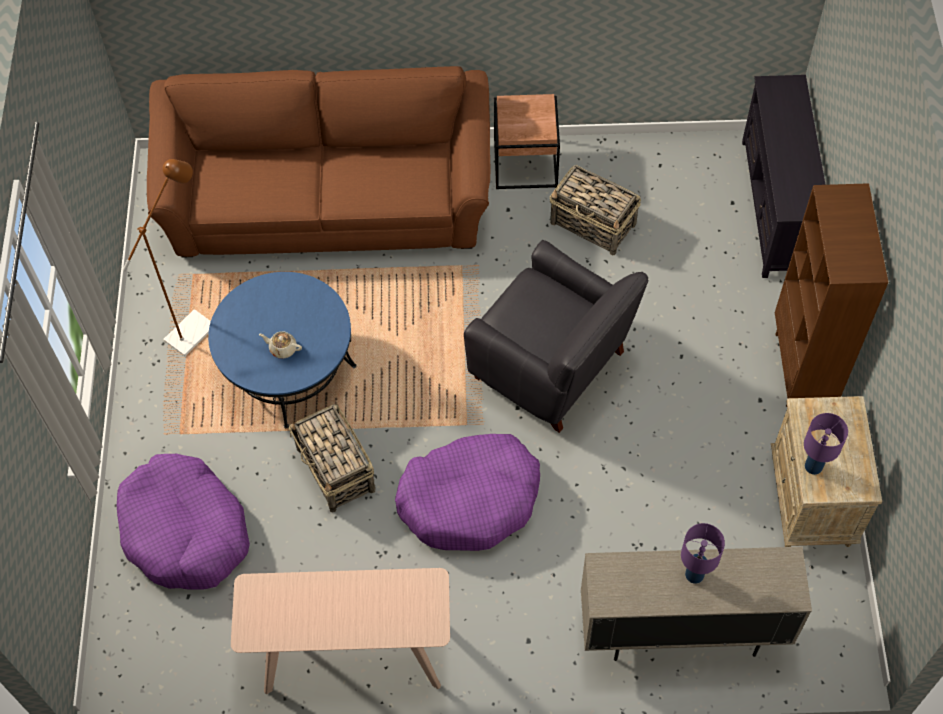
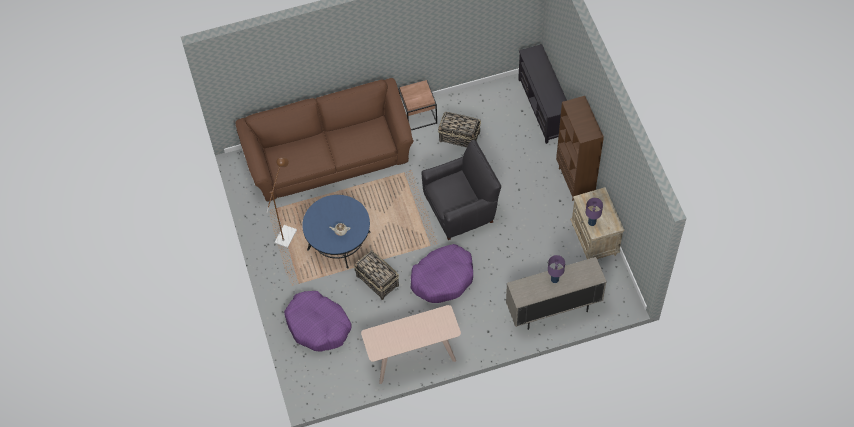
camera: 15 degrees left, 0 degrees up
(551, 367) = (461, 209): black armchair -> black armchair turned 45 degrees counterclockwise

